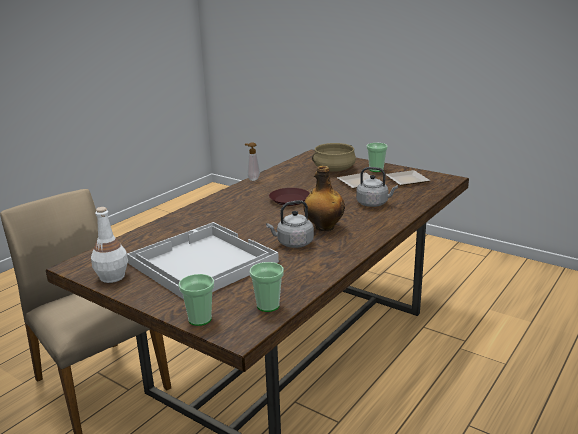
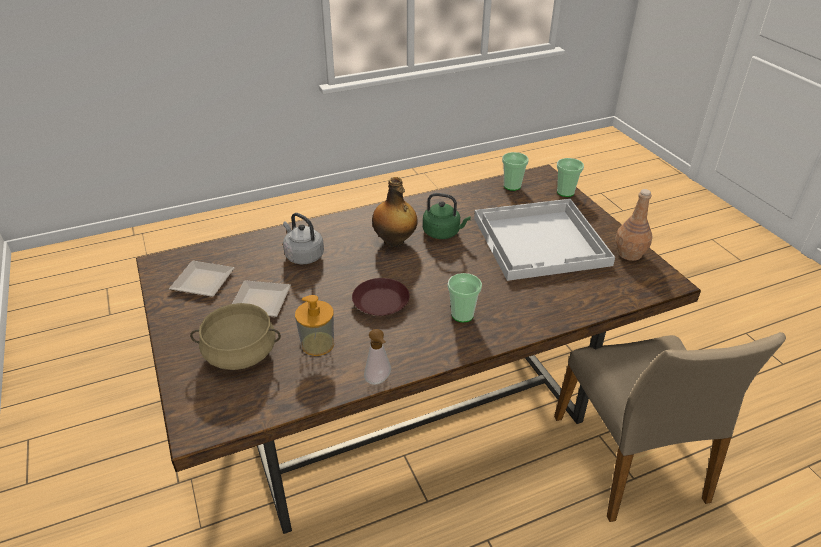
camera: 150 degrees left, 15 degrees up
(112, 277) = (630, 254): white bottle -> brown bottle
(293, 243) = (443, 233): grey kettle -> green kettle
(301, 180) = (317, 344): none -> soap dispenser
(376, 169) = (194, 323): cup -> cup (462, 315)

